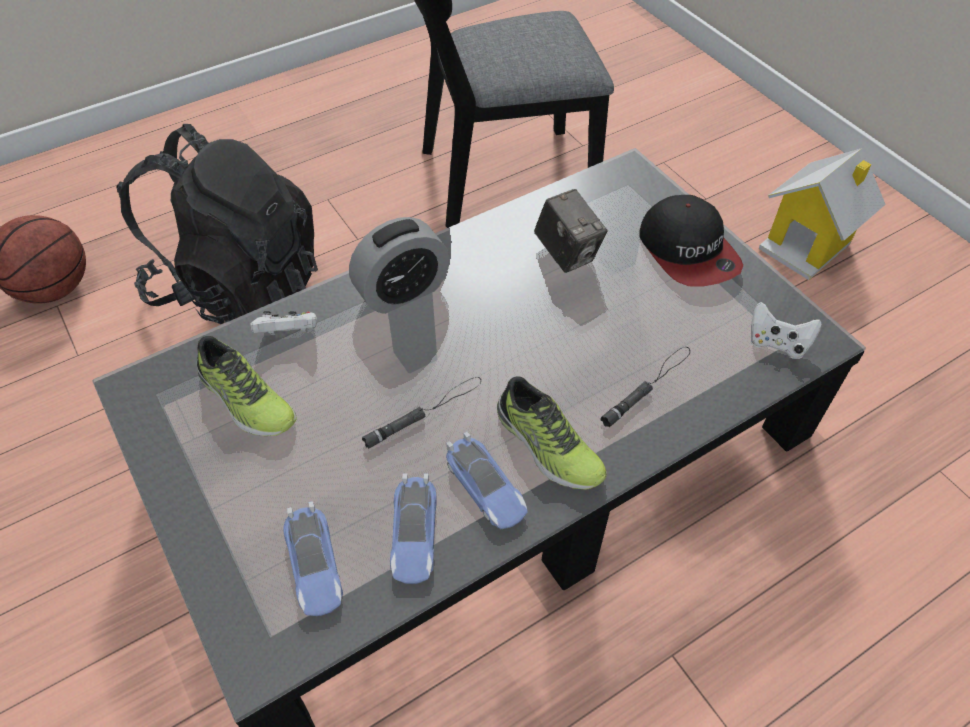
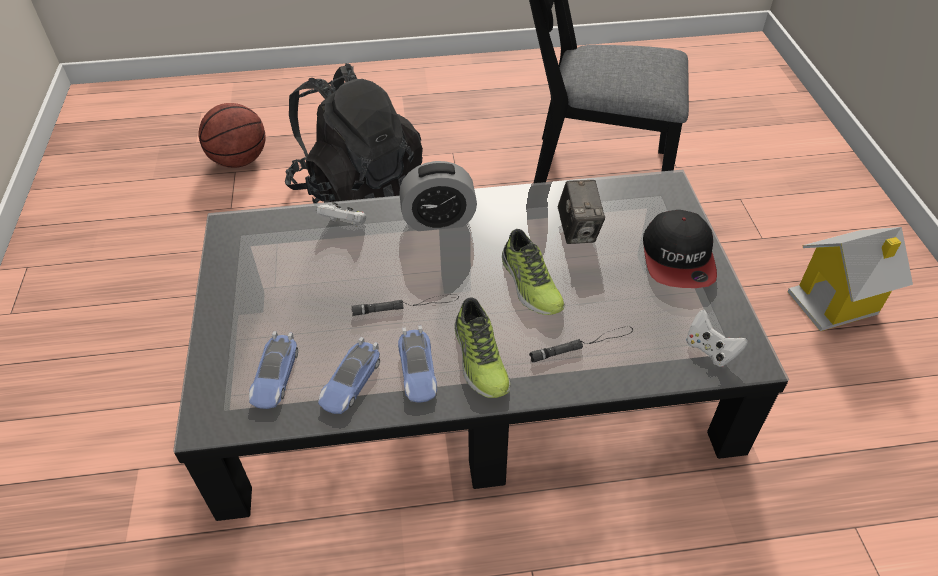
camera: 25 degrees right, 5 degrees down
(245, 400) = (292, 257): shoe -> shoe (529, 284)

